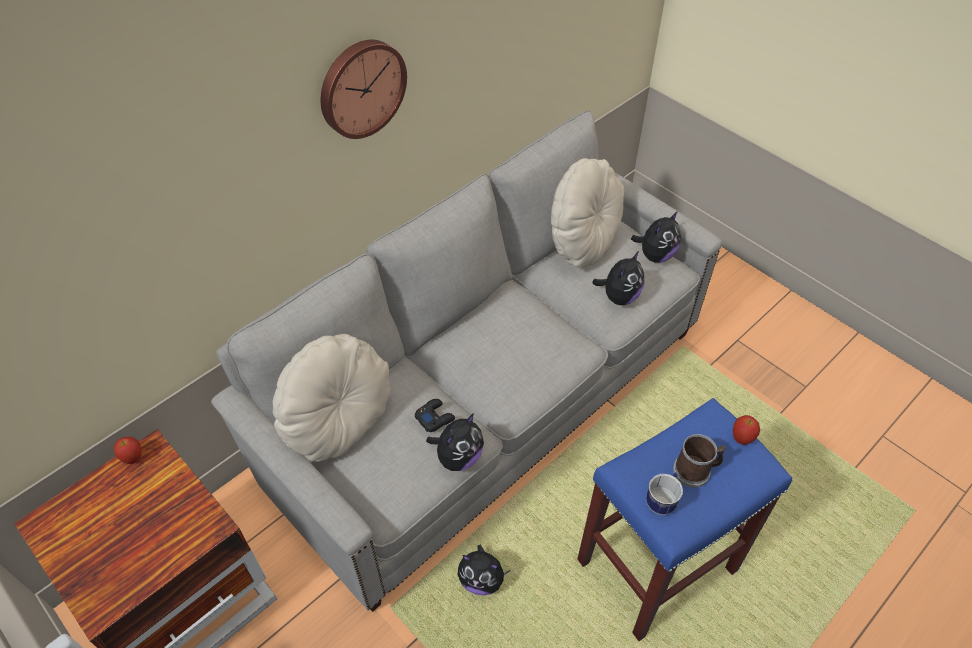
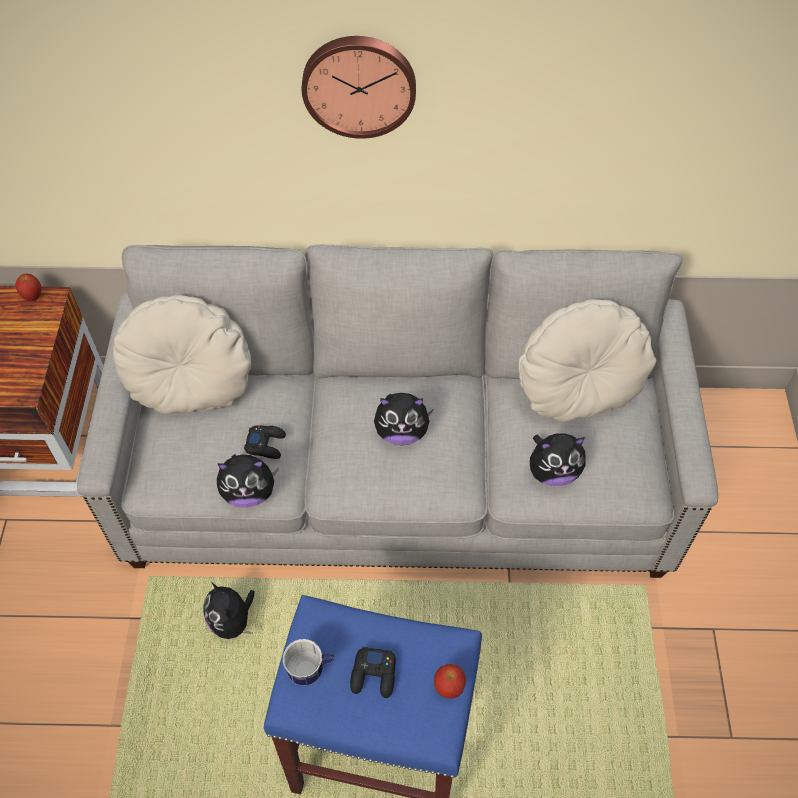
camera: 45 degrees right, 5 degrees up
(655, 255) = (642, 461): plush toy -> plush toy (401, 432)
(695, 470) = (374, 675): mug -> black game controller

